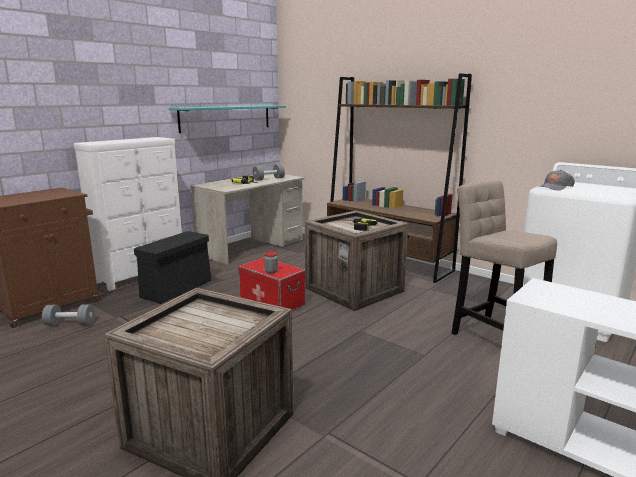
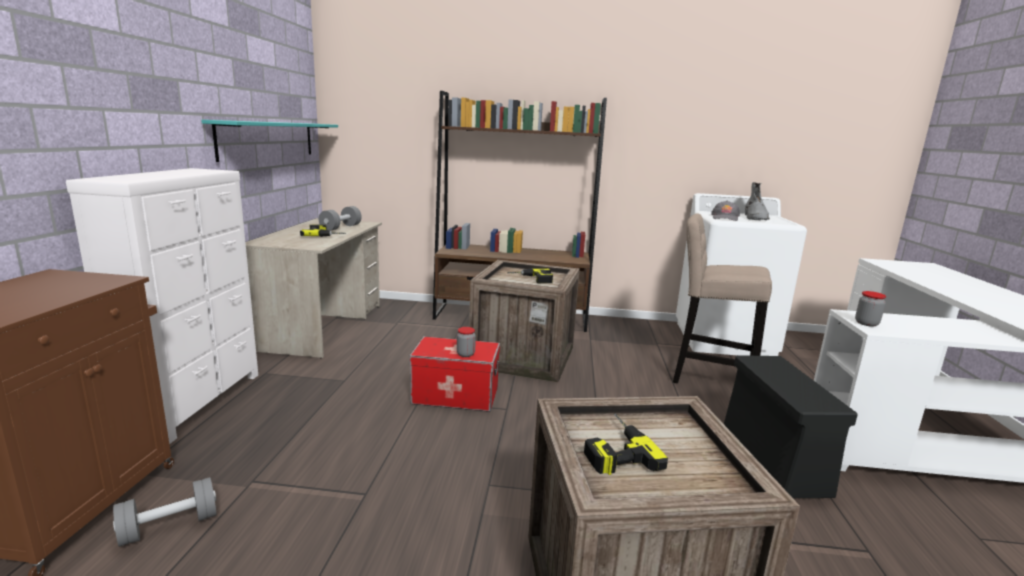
camera: 35 degrees left, 0 degrees up
(176, 289) = (291, 411): black storage box -> black storage box (775, 460)
(189, 319) = (613, 448): none -> power drill
(534, 293) = (866, 323): none -> jar
(595, 189) = (755, 218): none -> grey boot

